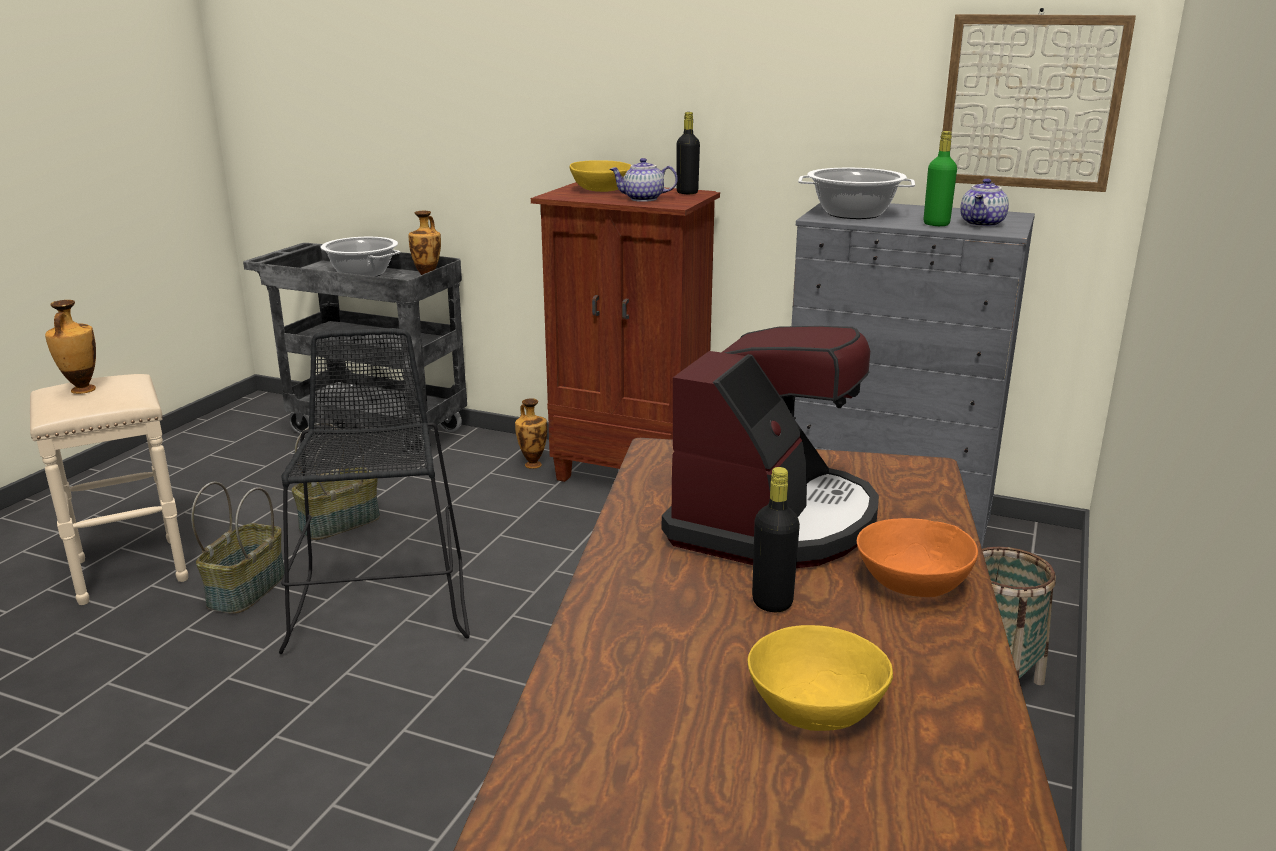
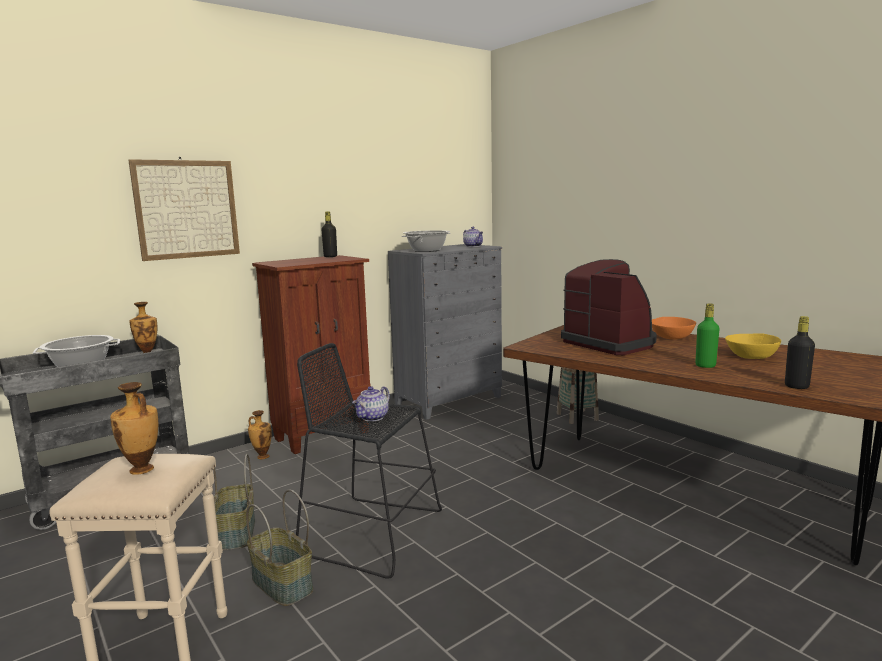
camera: 60 degrees left, 10 degrees down
(602, 190) = (289, 261): yellow bowl -> none
(643, 199) = (329, 260): teapot -> teapot (373, 418)
(772, 602) = (677, 351): black bottle -> black bottle (796, 386)
(936, 224) = (464, 248): green bottle -> green bottle (705, 366)
(1031, 99) = (454, 196): picture -> picture (186, 207)

